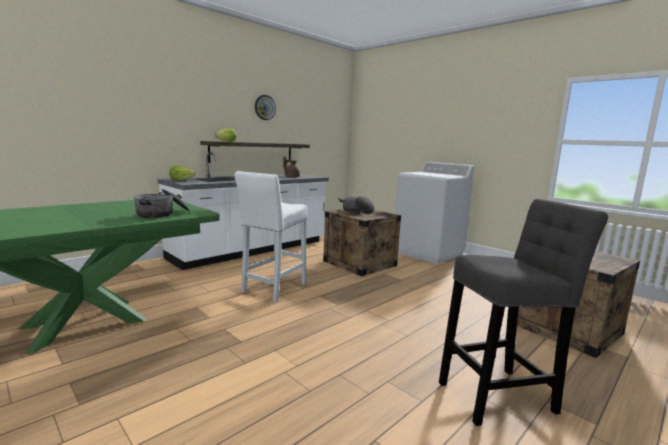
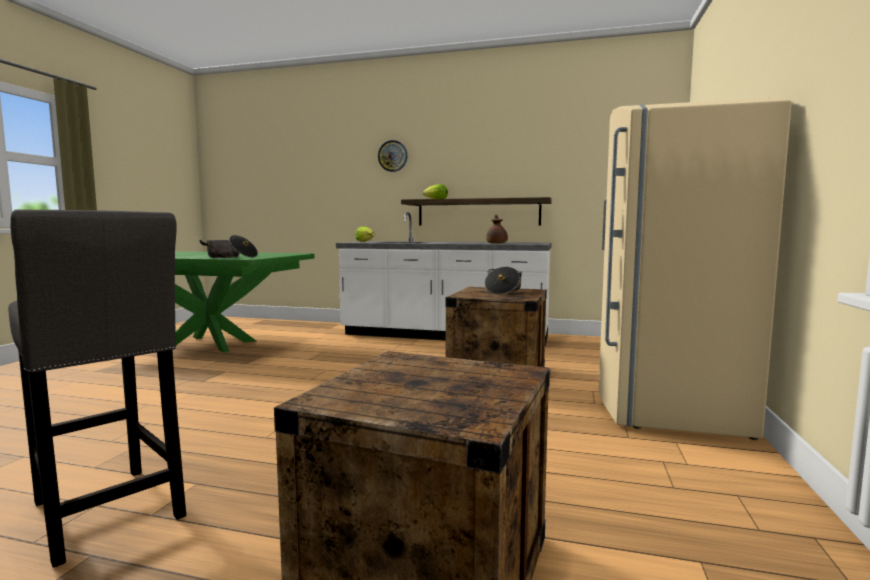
camera: 60 degrees right, 5 degrees down
(264, 107) = (498, 153): wall clock -> wall clock (392, 156)
(273, 289) = (339, 364): white stool -> none
(428, 253) = (664, 402): white washing machine -> beige fridge

